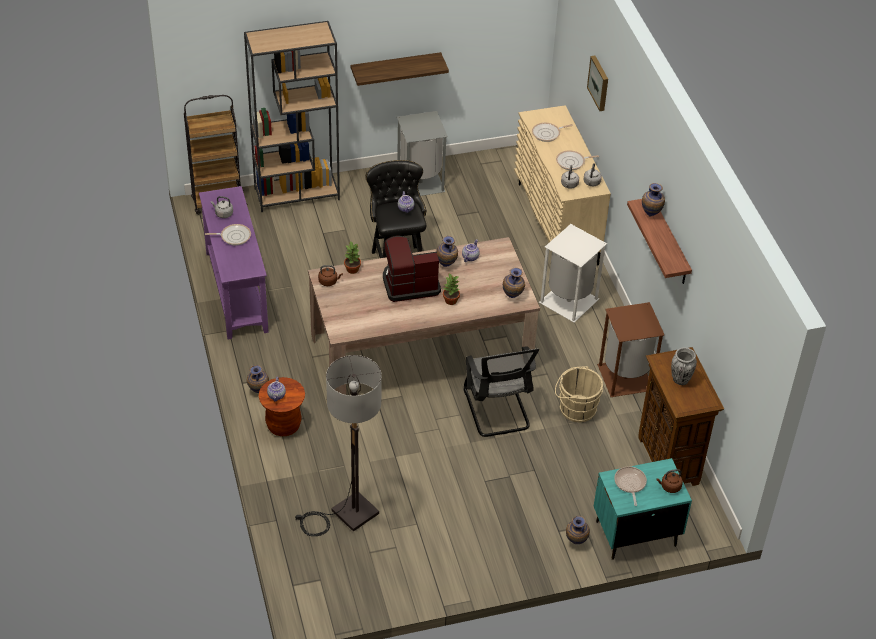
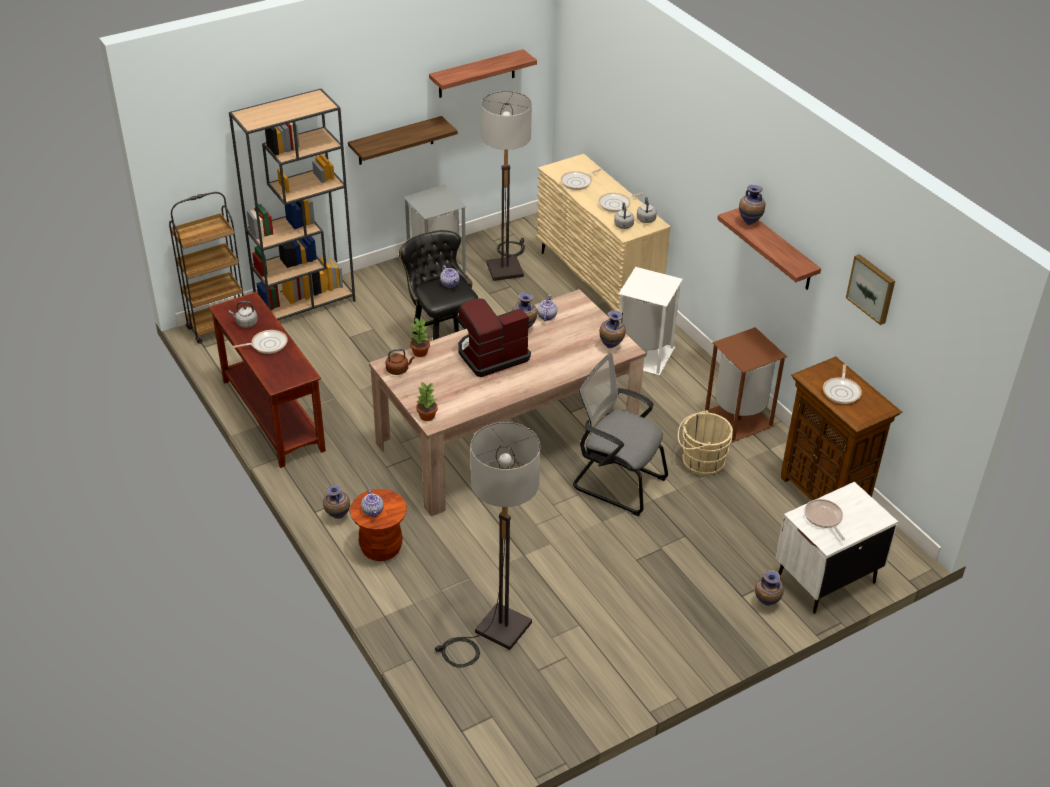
camera: 15 degrees left, 5 degrees down
(236, 292) = (272, 415): purple console table -> brown console table
(451, 301) = (545, 364): potted plant -> potted plant (427, 416)
(477, 21) = (476, 74): none -> shelf
(483, 189) = (507, 264): none -> floor lamp
(496, 411) = (616, 482): chair -> chair turned 150 degrees clockwise
(599, 83) = (636, 108): picture -> picture (872, 288)
(635, 533) = (825, 579): turquoise nightstand -> white nightstand
(669, 487) = (867, 512): brown kettle -> none
(680, 380) = (842, 391): vase -> frying pan

